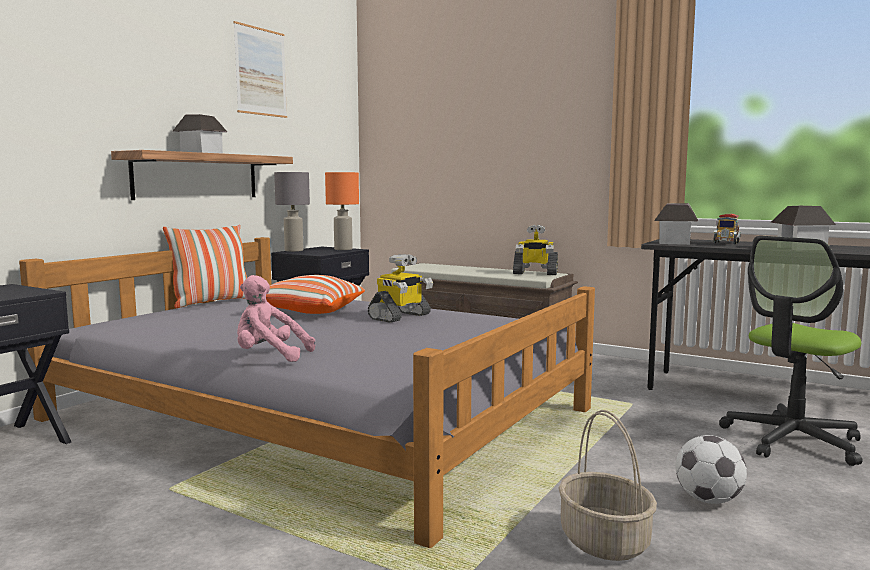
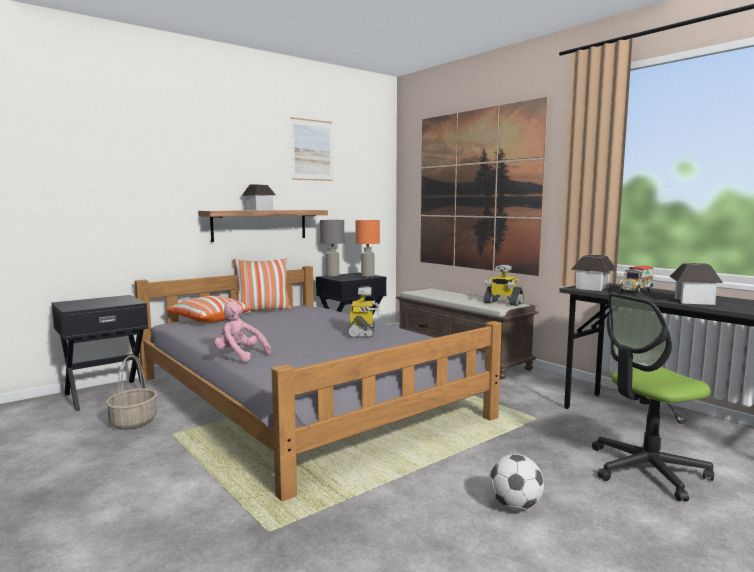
camera: 20 degrees right, 0 degrees up
(308, 311) = (309, 323): pillow -> pillow (209, 320)
(400, 317) = (362, 333): toy robot -> toy robot turned 60 degrees counterclockwise
(483, 134) = (475, 190): none -> picture
(605, 541) = (402, 521): basket -> basket (133, 422)

